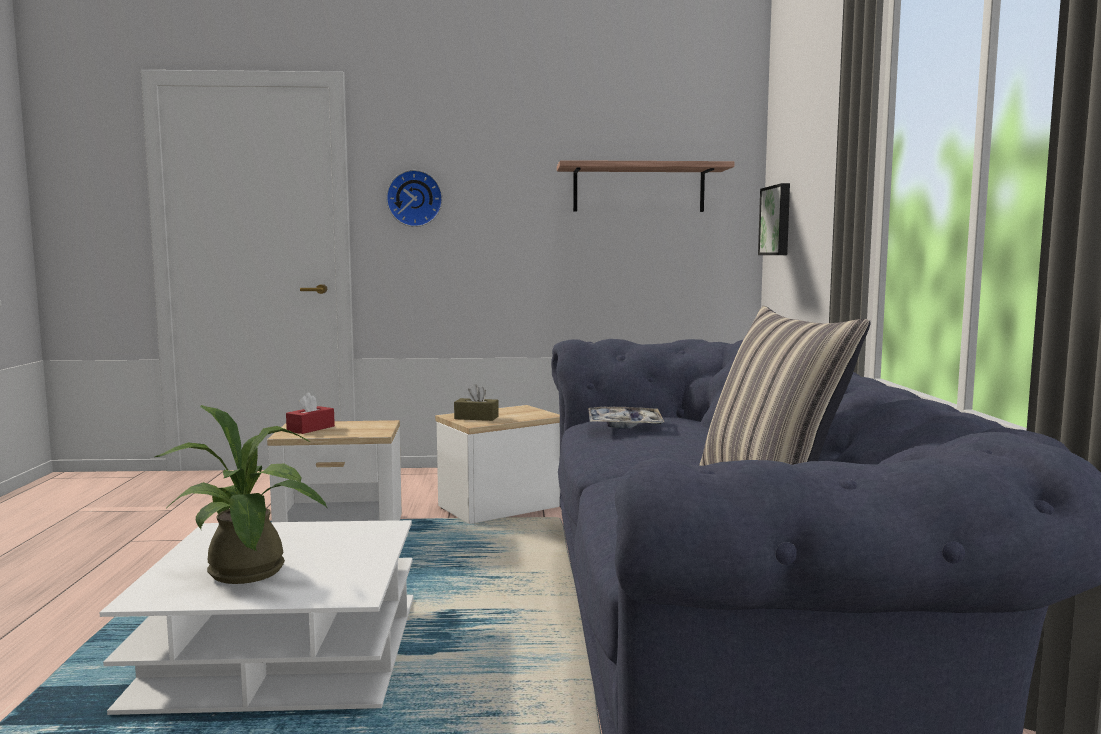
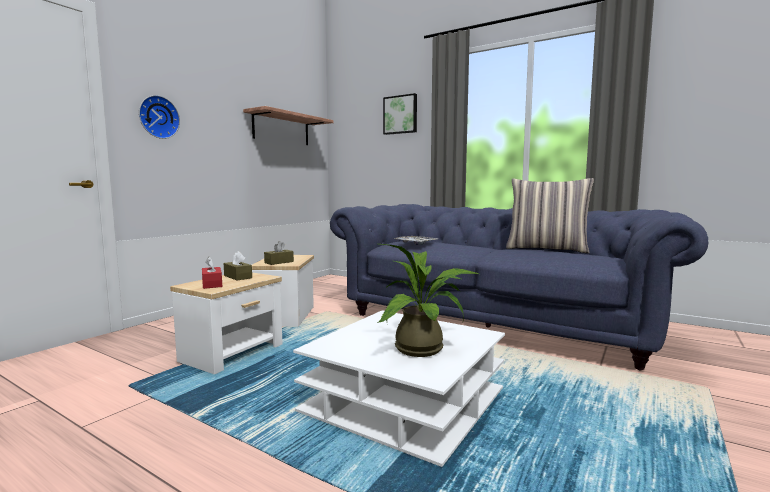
camera: 55 degrees left, 0 degrees up
(361, 426) = (238, 277): none -> brown tissue box
(777, 220) = (347, 152): picture -> picture (400, 115)

